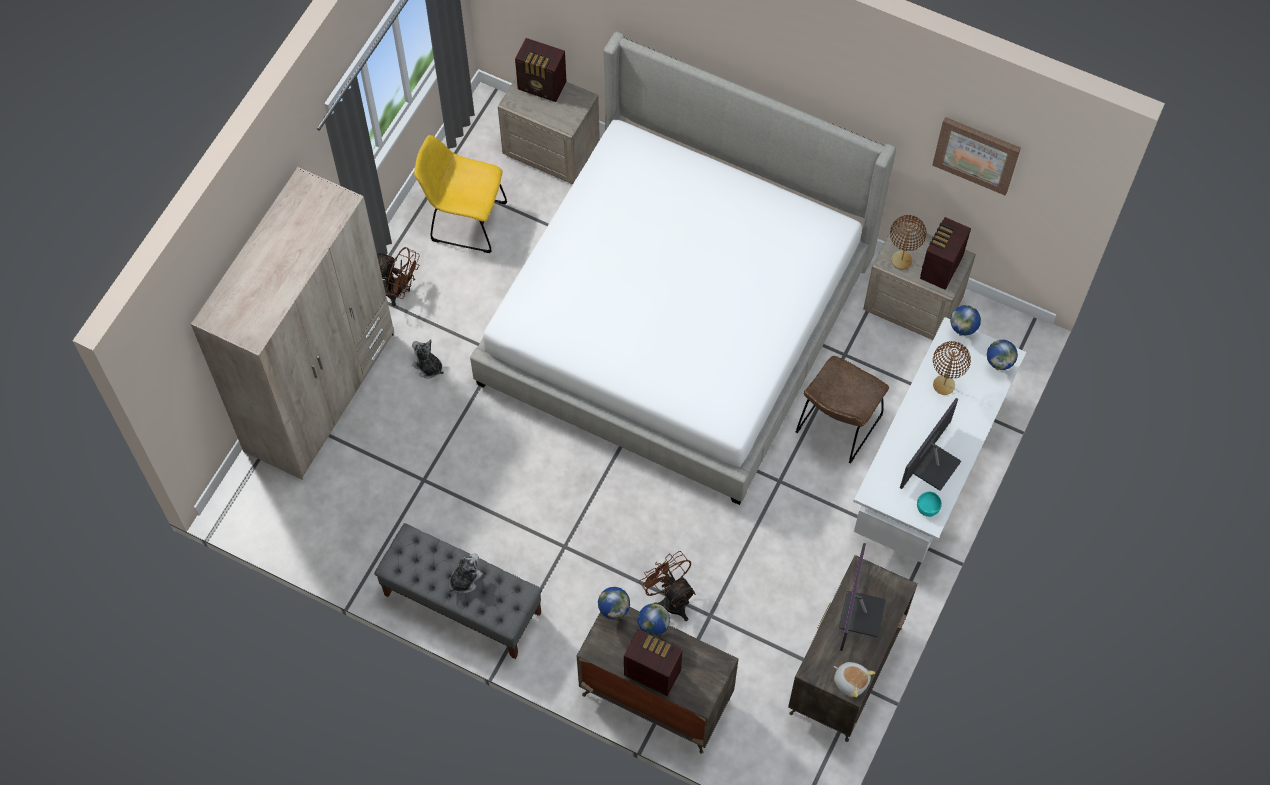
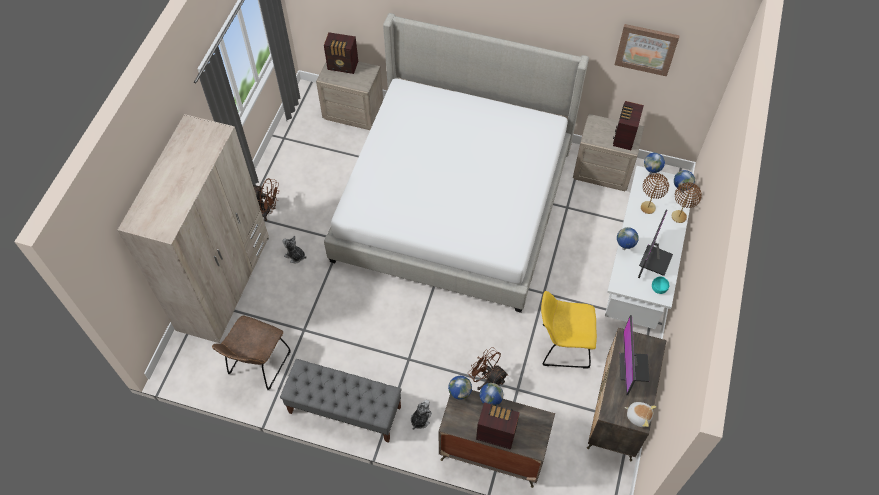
camera: 10 degrees left, 5 degrees down
(464, 221) = (304, 162): yellow chair -> yellow chair (562, 346)
(465, 579) = (346, 391): plush toy -> plush toy (420, 419)
(836, 427) = (572, 253): brown chair -> brown chair (258, 365)
(892, 442) = (623, 249): none -> globe
(901, 260) = (598, 136): brown table lamp -> brown table lamp (678, 216)

